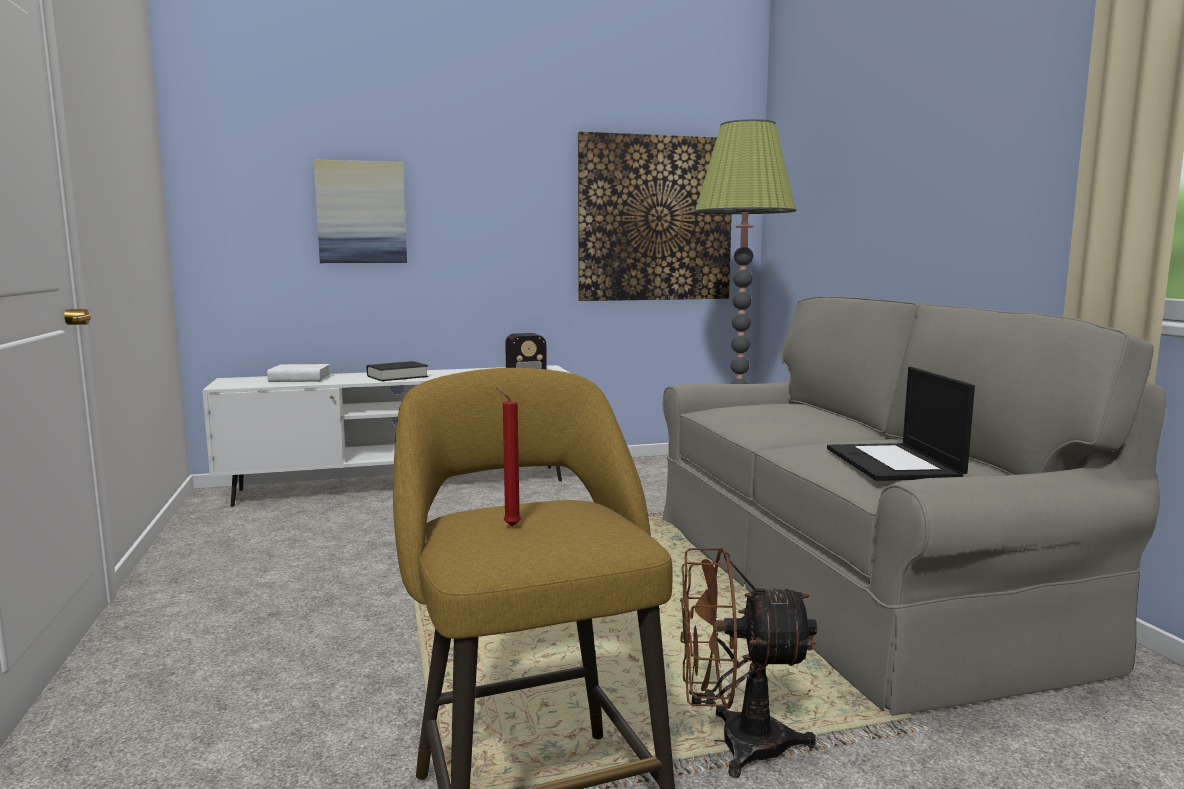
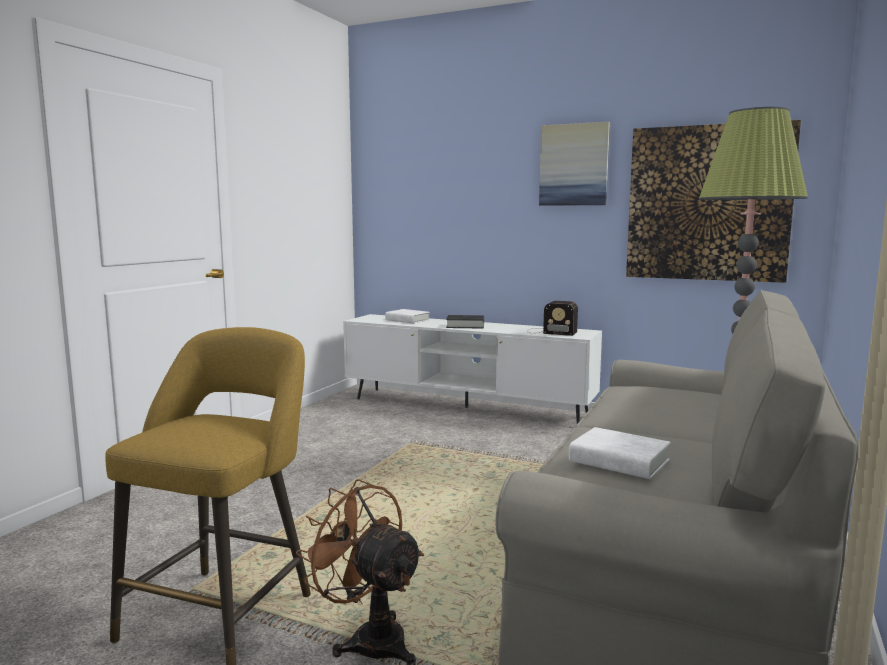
camera: 40 degrees right, 0 degrees up
(361, 212) = (462, 203): picture -> picture (574, 165)
(509, 526) = (191, 426): red candle -> none
(894, 463) = (619, 461): laptop -> white book

